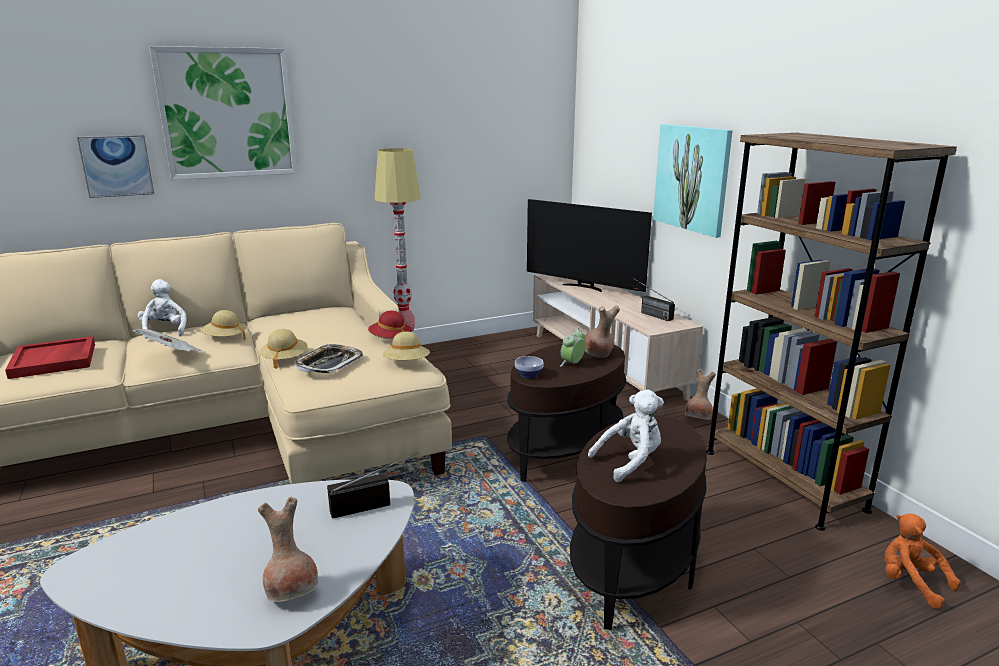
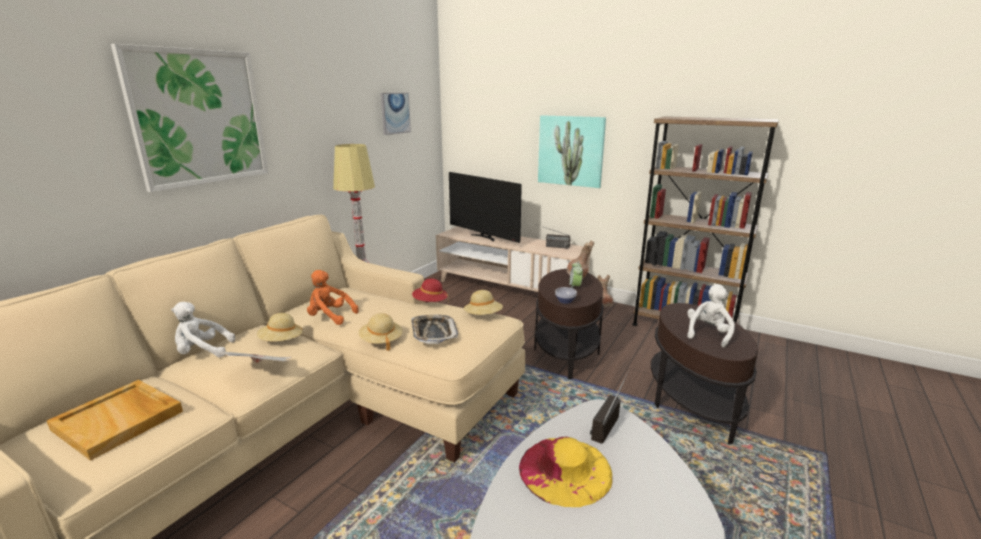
camera: 35 degrees left, 0 degrees up
(54, 360) = (119, 420): red tray -> beige tray
(117, 166) = (83, 183): picture -> picture (395, 113)
(165, 331) = (202, 352): white plush toy -> white plush toy turned 45 degrees counterclockwise
(264, 522) = (565, 470): none -> yellow hat
(293, 592) = (672, 505): brown vase -> none
(584, 287) = (484, 237): television -> television turned 45 degrees clockwise
(910, 582) = (792, 358): orange plush toy -> orange plush toy (330, 317)

